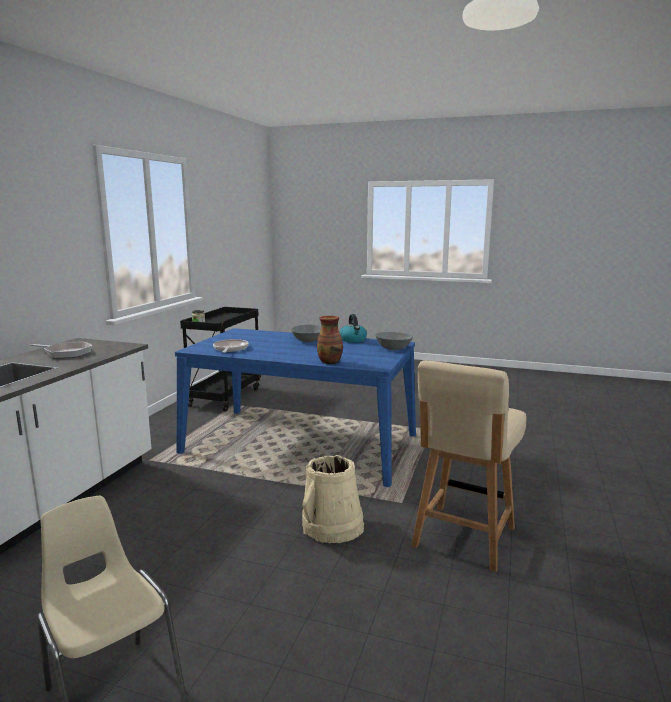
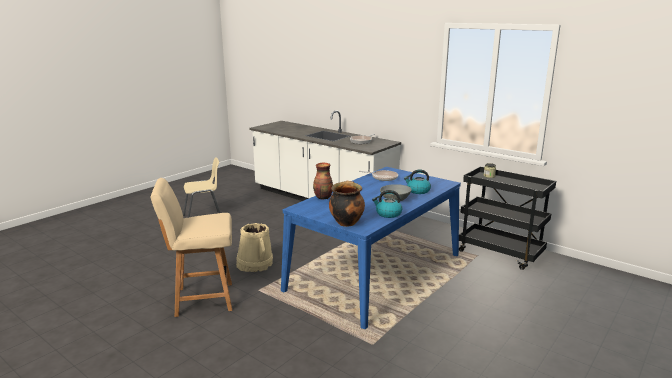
camera: 110 degrees right, 5 degrees up
(273, 336) = (418, 191): none -> kettle
(393, 348) = (346, 222): grey bowl -> cooking pot
(463, 538) = (202, 299): beige chair -> beige chair turned 60 degrees counterclockwise

